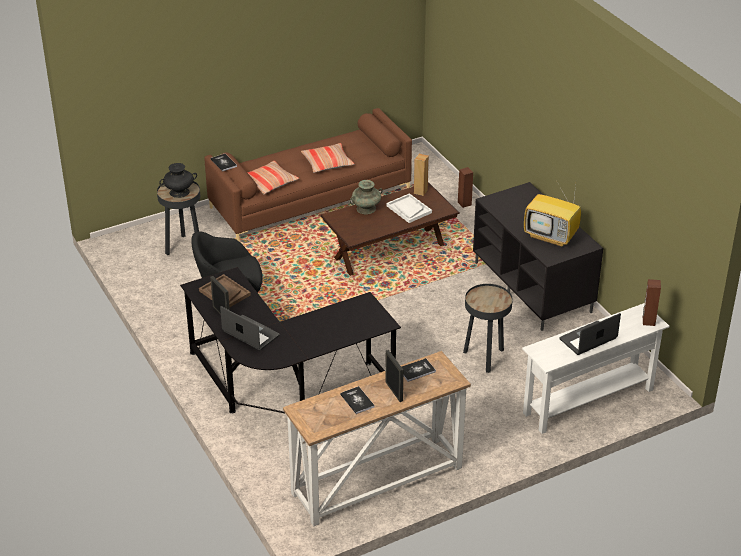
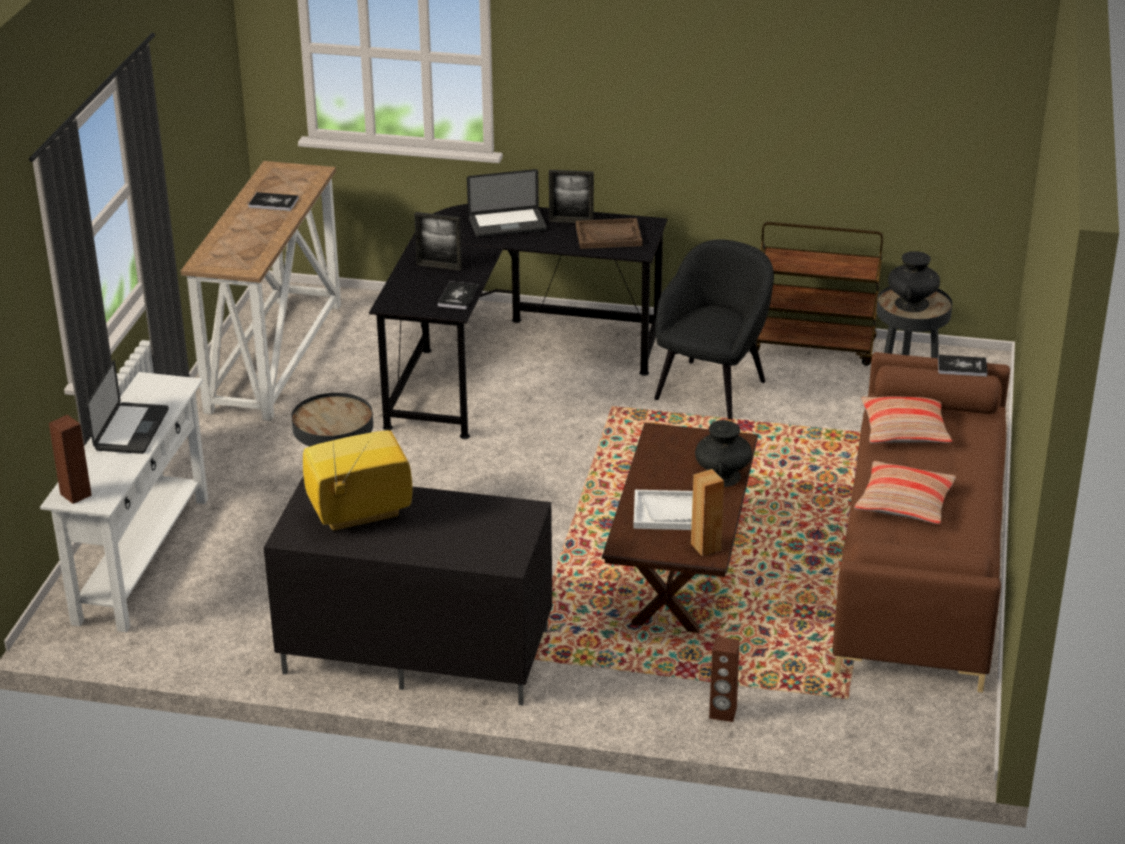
camera: 130 degrees right, 5 degrees down
(152, 296) = (814, 347): none -> brown cart
(366, 209) = (722, 476): turquoise vase -> black vase
(394, 391) = (250, 226): picture frame -> picture frame (439, 266)
(416, 370) = (255, 250): book -> book (458, 296)

